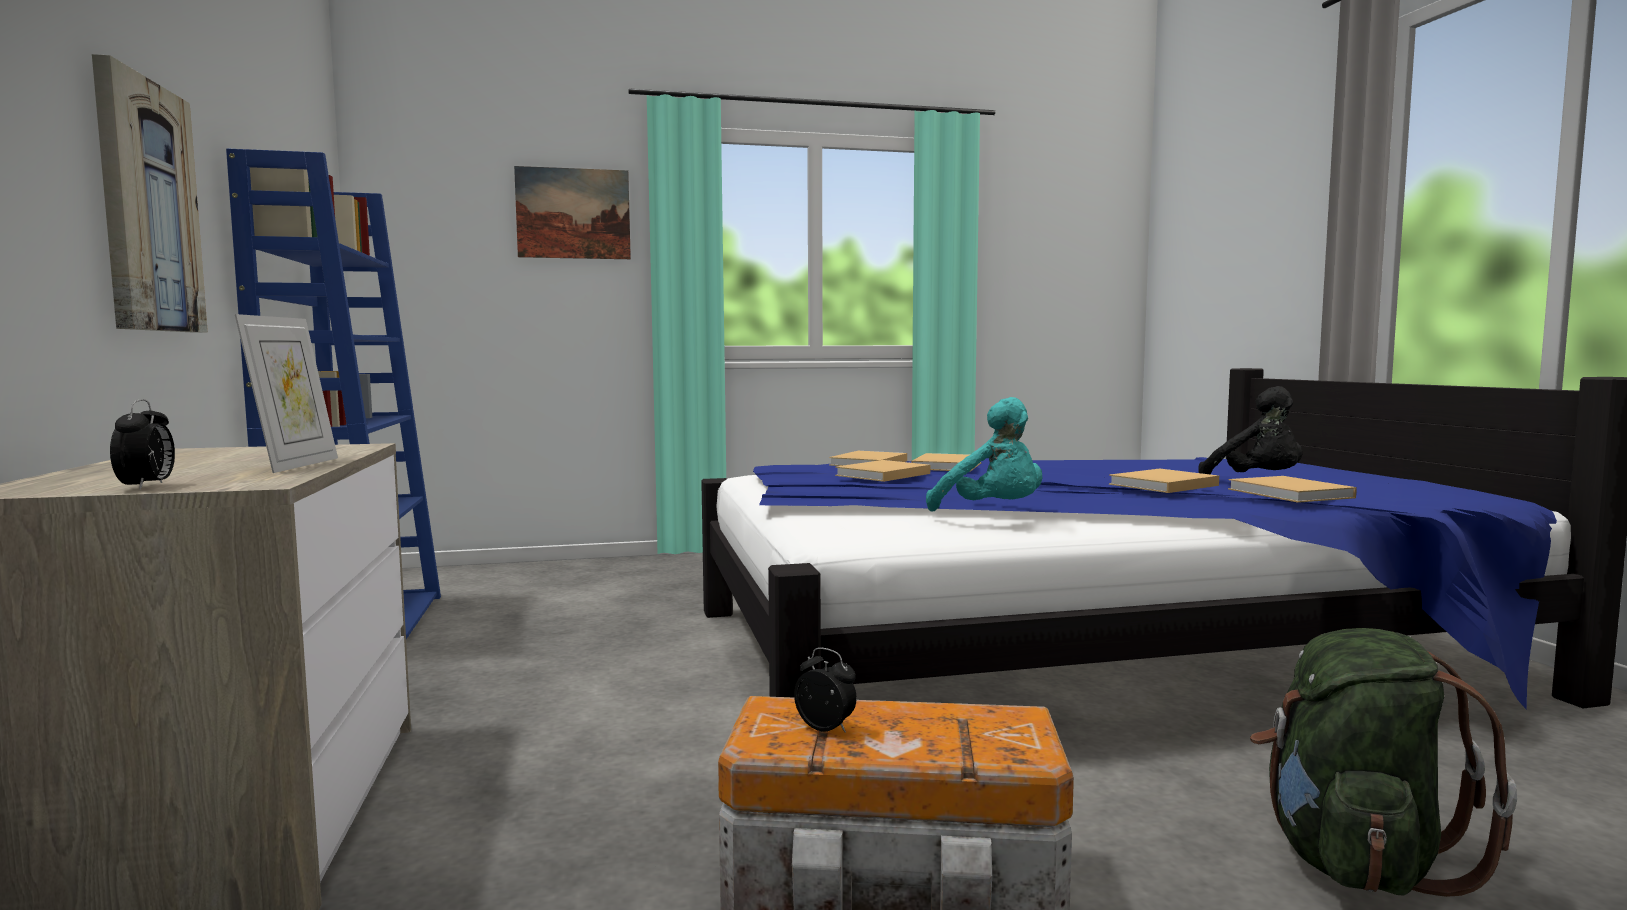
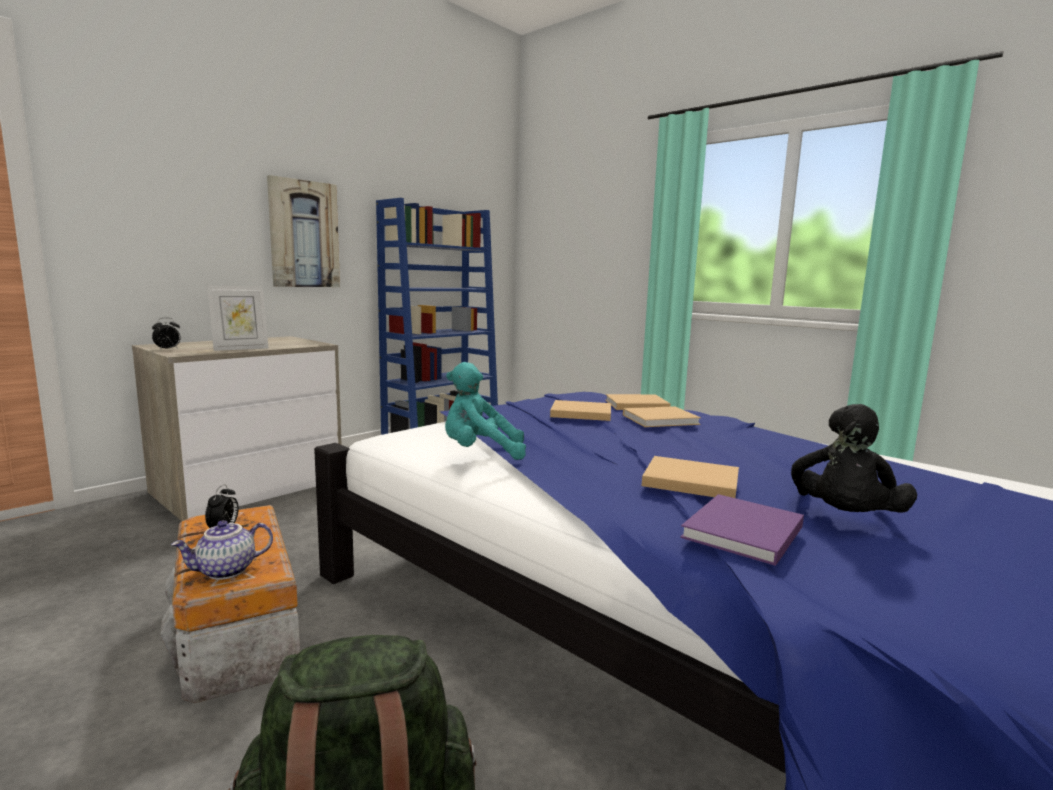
camera: 55 degrees right, 5 degrees up
(573, 213) = (618, 208): picture -> none
(993, 513) = (480, 453): turquoise plush toy -> turquoise plush toy turned 75 degrees clockwise
(999, 736) = (226, 571): none -> teapot
(1292, 494) = (741, 533): beige book -> purple book

